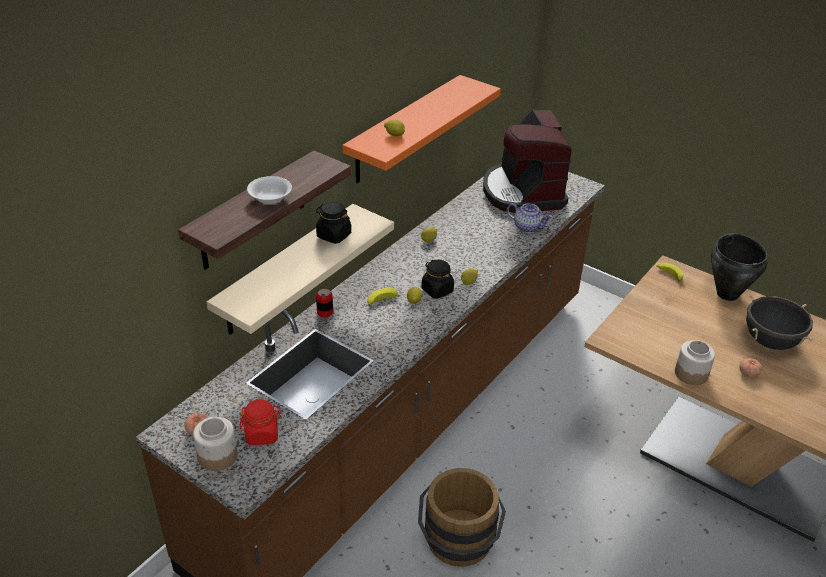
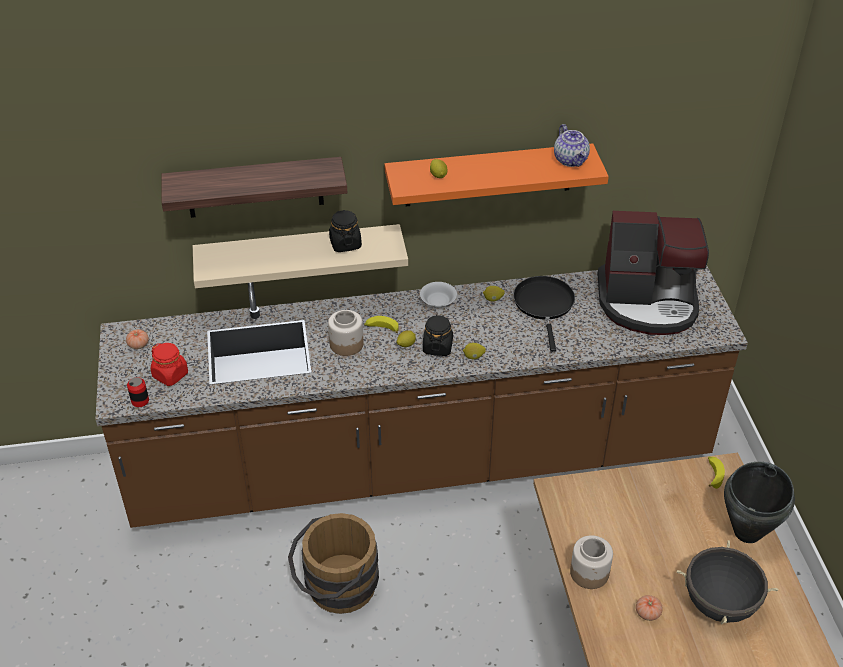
camera: 45 degrees right, 5 degrees up
(218, 456) = (128, 370): jar -> jar (347, 344)
(270, 198) = (250, 181): white bowl -> white bowl (438, 301)
(325, 312) = (328, 311): can -> can (140, 401)
(466, 226) = (544, 305): none -> black frying pan
(523, 192) = (648, 303): coffee machine -> coffee machine turned 120 degrees counterclockwise
(528, 227) = (601, 339): teapot -> teapot (571, 160)

